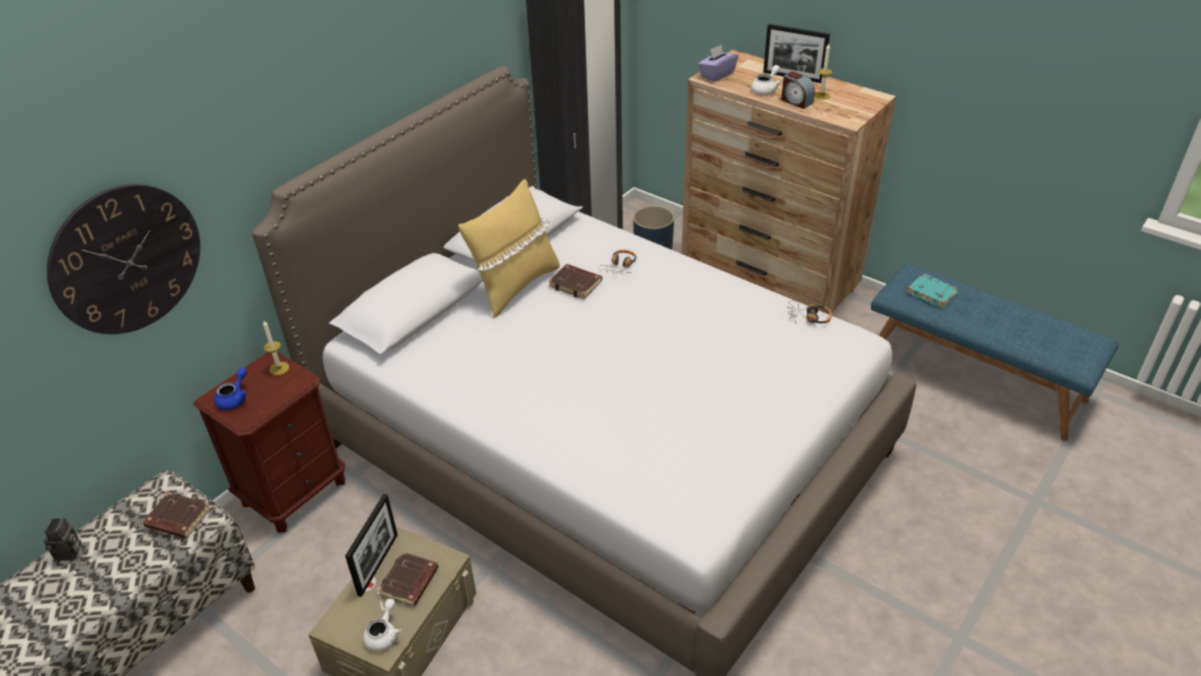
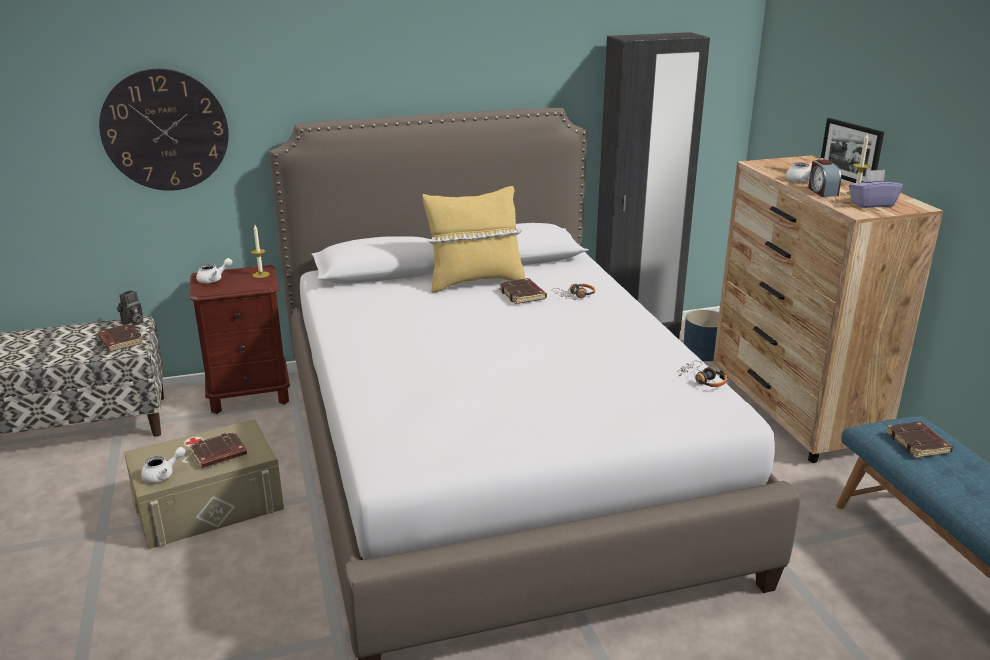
camera: 35 degrees right, 15 degrees down
(70, 553) = (48, 333): camera -> camera (132, 323)
(235, 398) = (214, 279): blue teapot -> white teapot
(378, 564) = (215, 435): picture frame -> none
(717, 74) = (769, 164): purple tissue box -> purple tissue box (871, 204)
(932, 293) = (918, 444): turquoise book -> brown book

